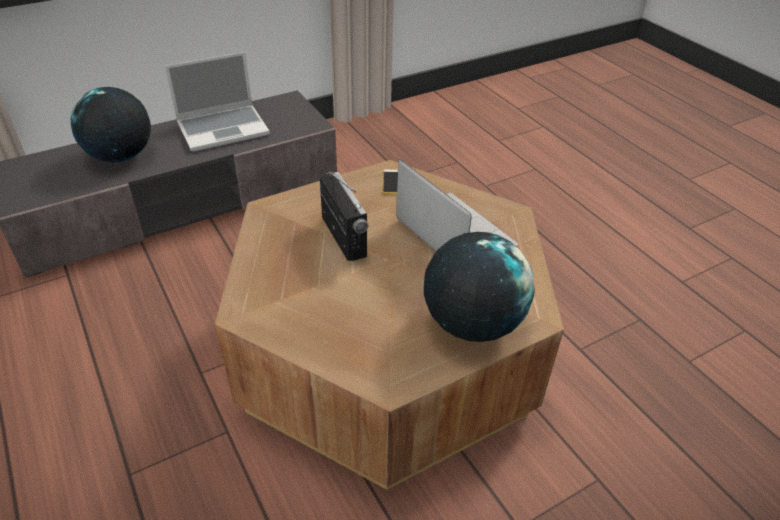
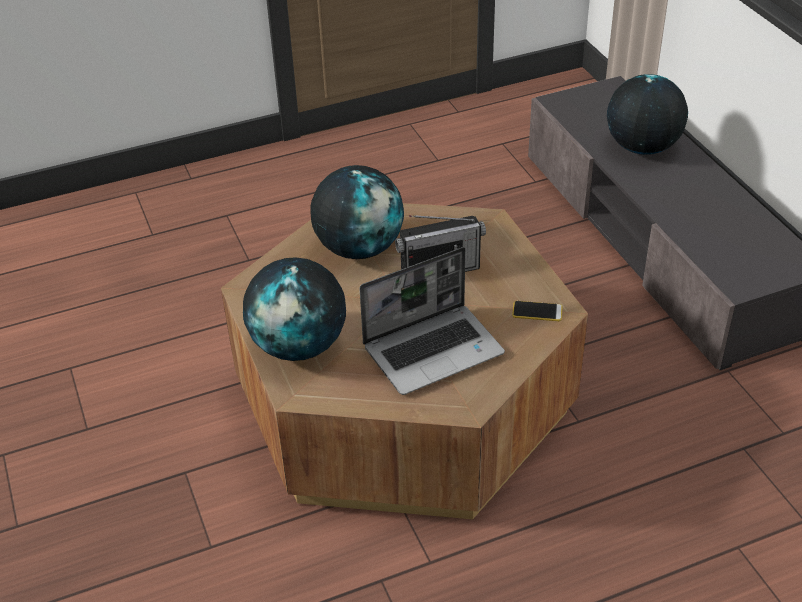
camera: 100 degrees right, 0 degrees up
(224, 128) = (713, 212): laptop -> none
(310, 295) = (359, 248): none -> globe

